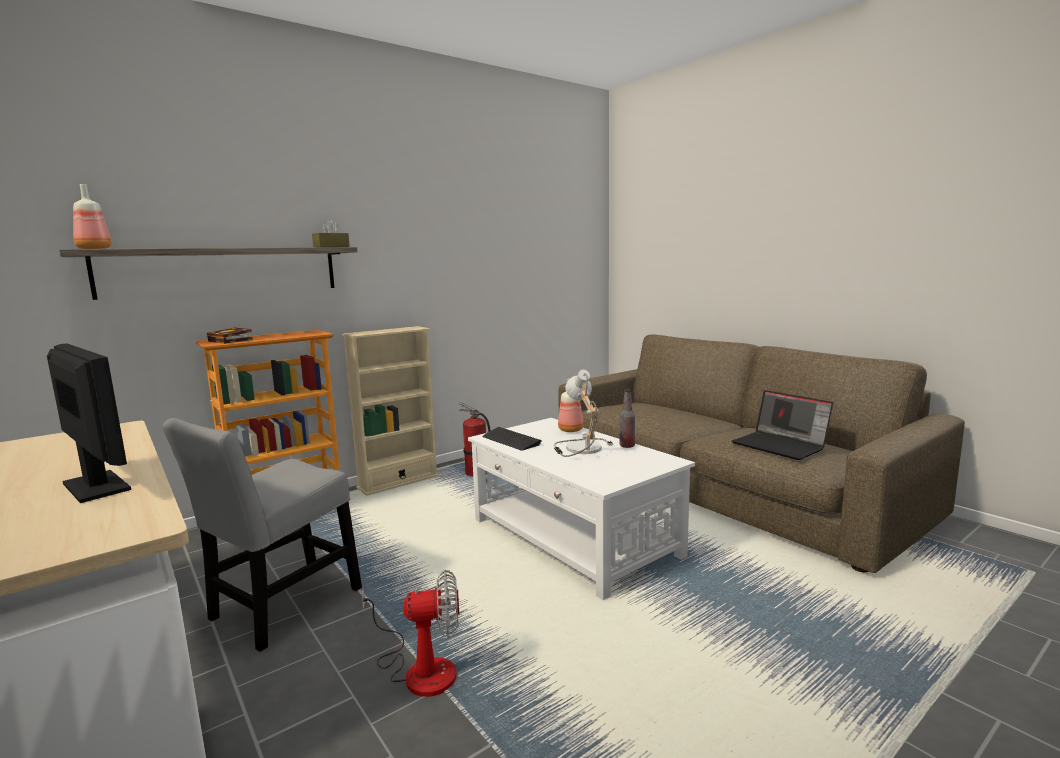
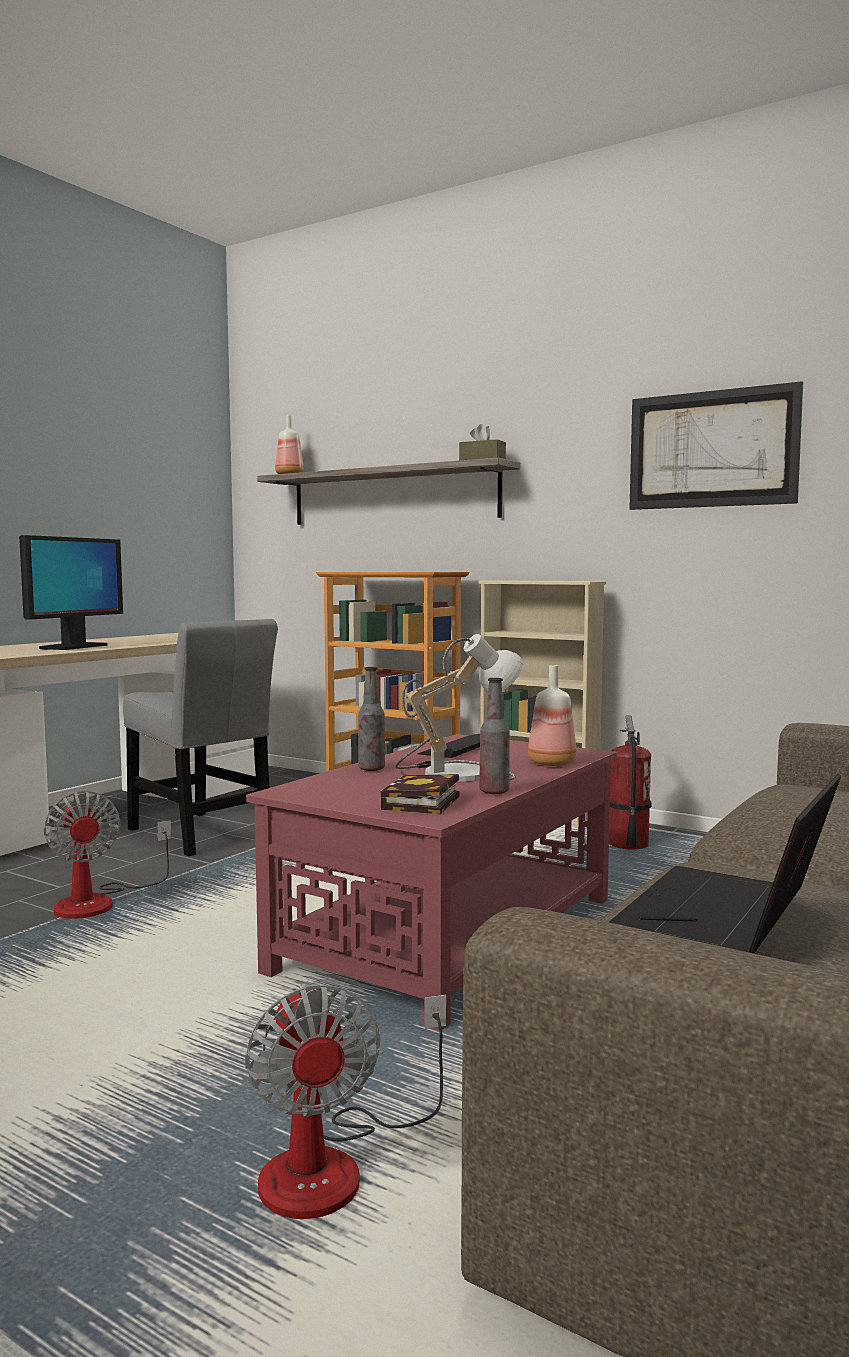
camera: 70 degrees right, 5 degrees down
(232, 340) = (358, 571): book -> book (421, 804)
(281, 608) = (202, 834): grey chair -> grey chair turned 150 degrees counterclockwise
(462, 247) = (712, 449): none -> picture
(556, 463) = (371, 769): none -> bottle
(573, 538) = (448, 934): white coffee table -> red coffee table
(799, 596) = (335, 1164): none -> fan

